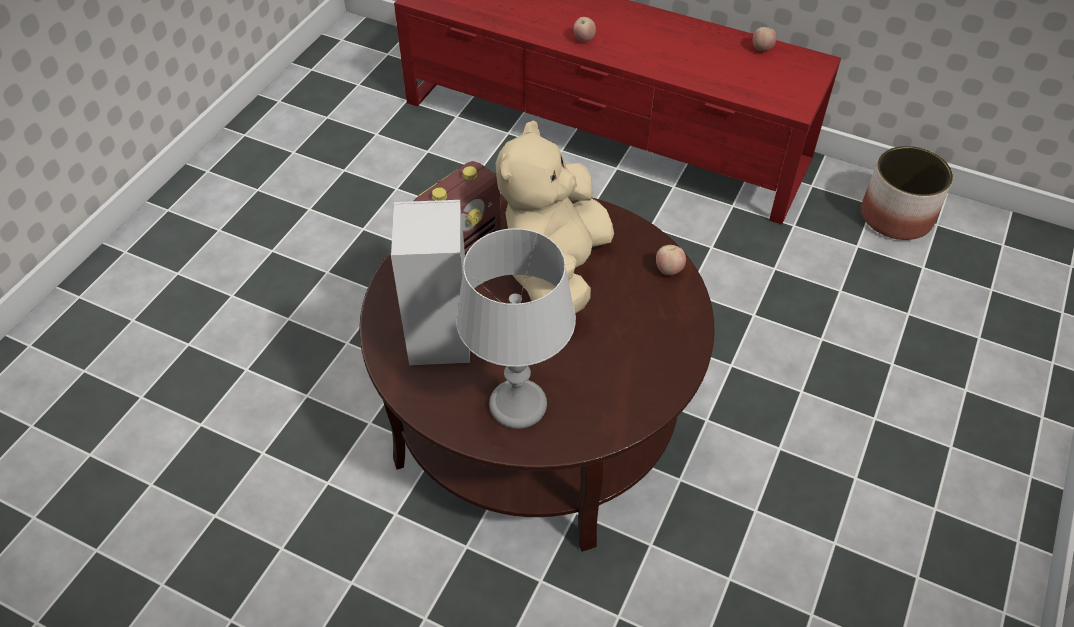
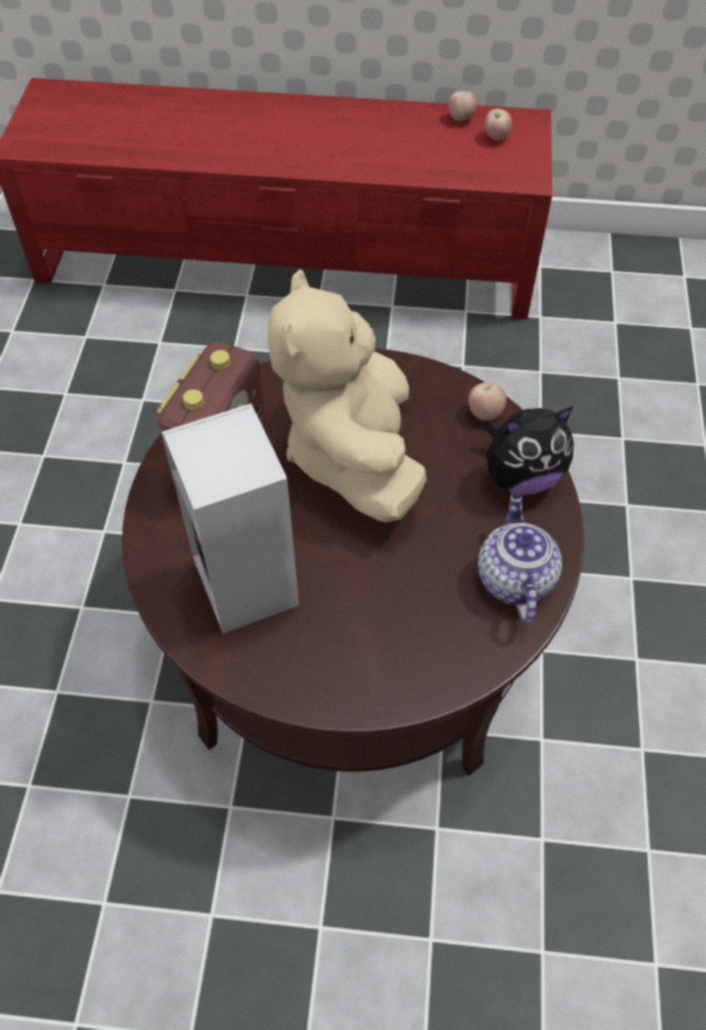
camera: 20 degrees left, 5 degrees up
(519, 405) = (384, 643): grey table lamp -> none
(584, 39) = (251, 153): apple -> apple (496, 137)
(634, 390) = (513, 578): none -> teapot
(675, 322) = (521, 476): none -> plush toy
(895, 216) = (640, 278): planter -> none

